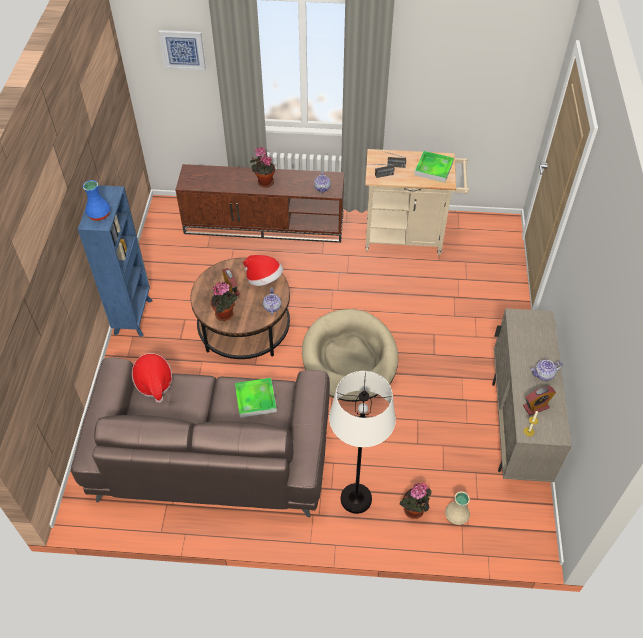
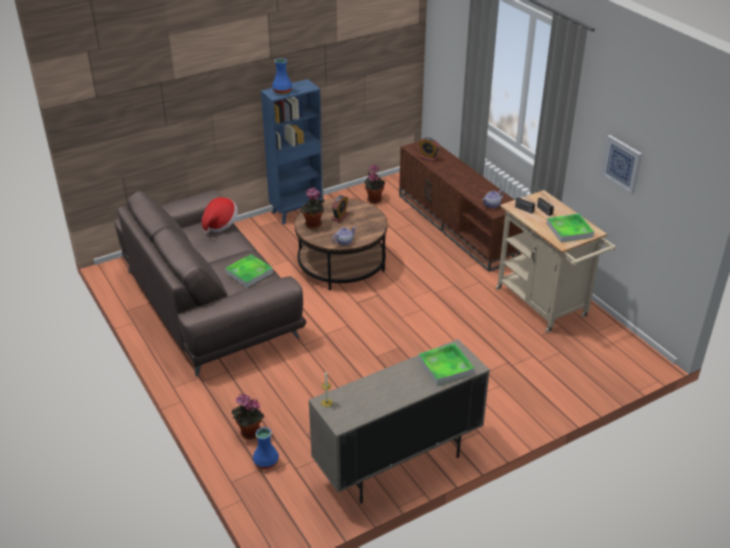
camera: 55 degrees right, 15 degrees down
(182, 49) = (457, 32): picture -> picture (622, 164)
(264, 182) = (460, 177): potted plant -> potted plant (374, 199)
(264, 279) = (368, 226): hat -> none
(350, 358) = (370, 330): beige dog bed -> none
(355, 499) = (233, 394): white floor lamp -> none
(456, 516) = (265, 462): beige vase -> blue vase
(534, 334) = (445, 367): none -> tray
(536, 407) = (359, 397): alarm clock -> alarm clock (428, 157)
(543, 375) = (402, 389): teapot -> none

